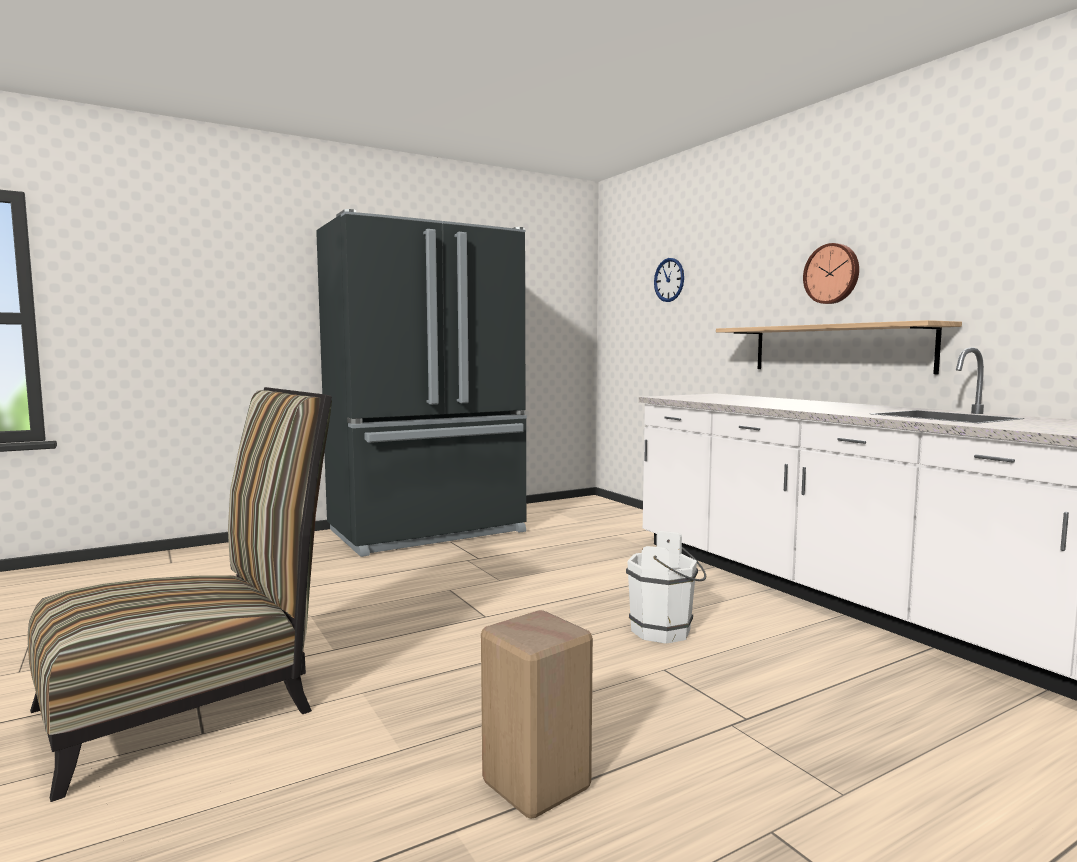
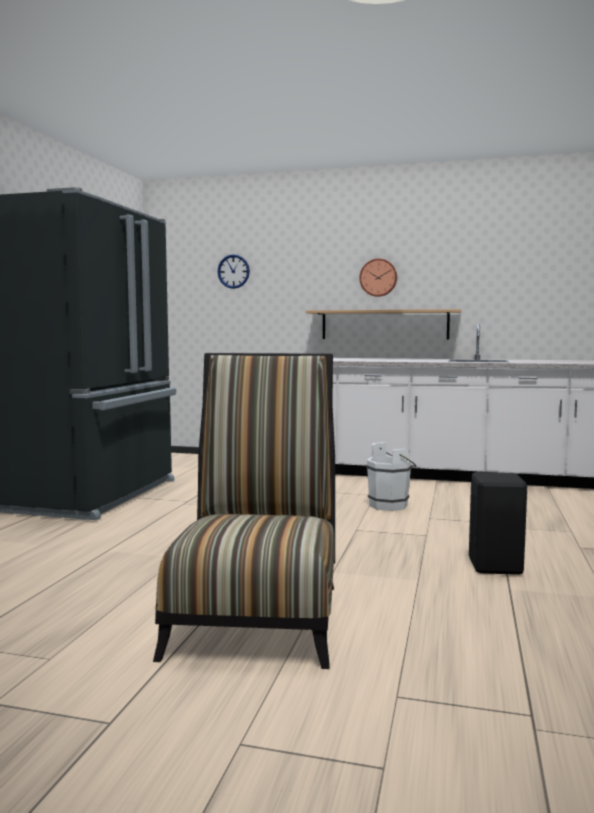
camera: 45 degrees left, 0 degrees up
(536, 788) = (496, 567): beige stool -> black stool

